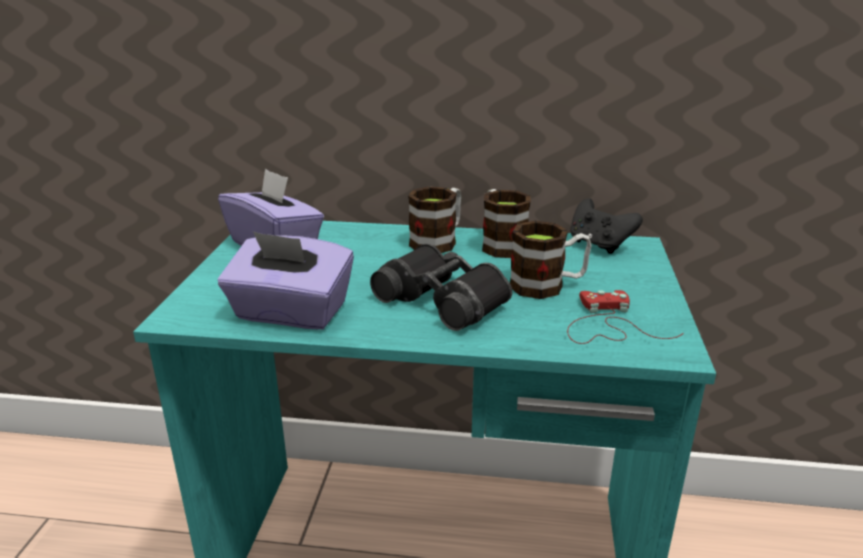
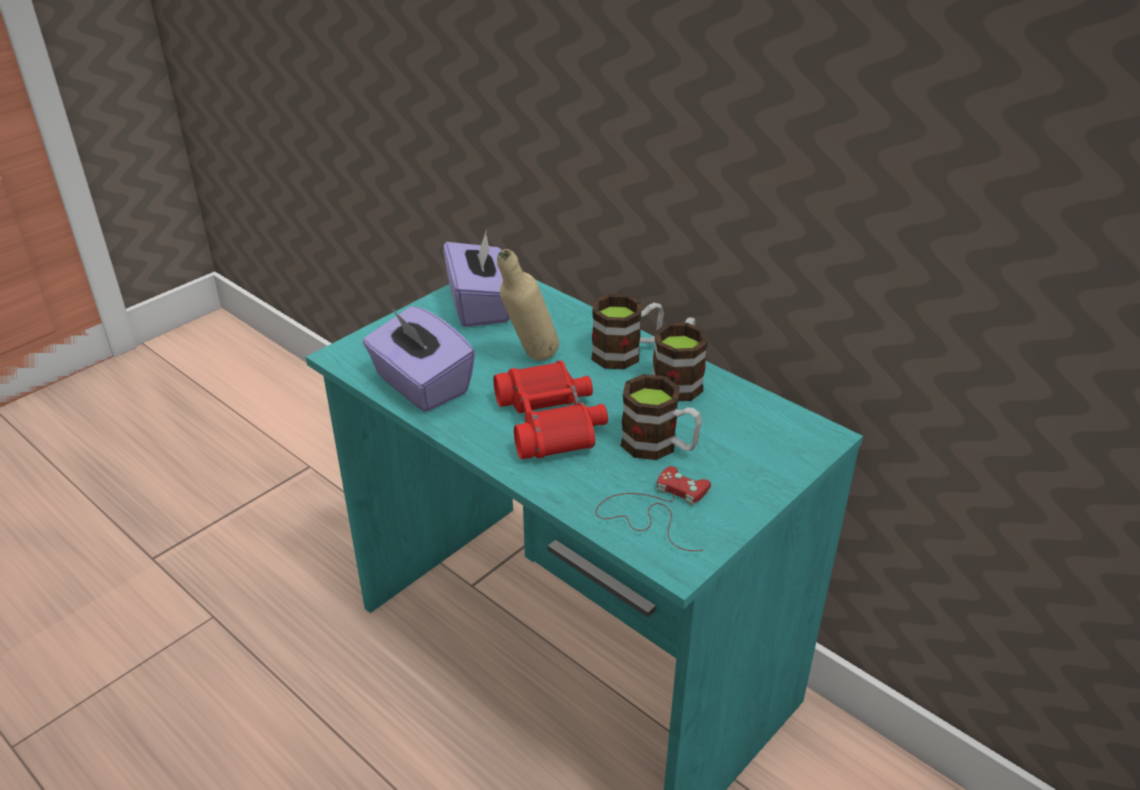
camera: 35 degrees right, 10 degrees up
(368, 267) = (529, 361): none -> beige bottle
(444, 299) = (551, 422): black binoculars -> red binoculars
(599, 245) = (778, 420): black game controller -> none

